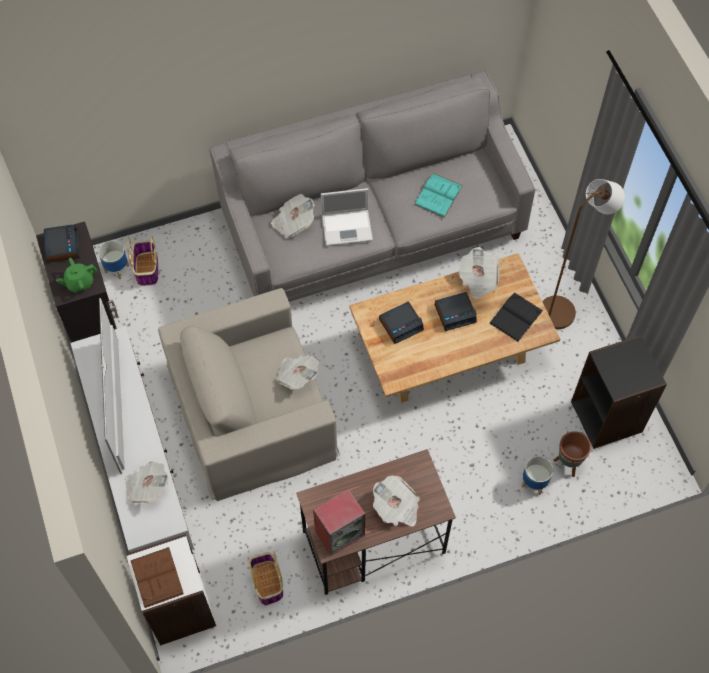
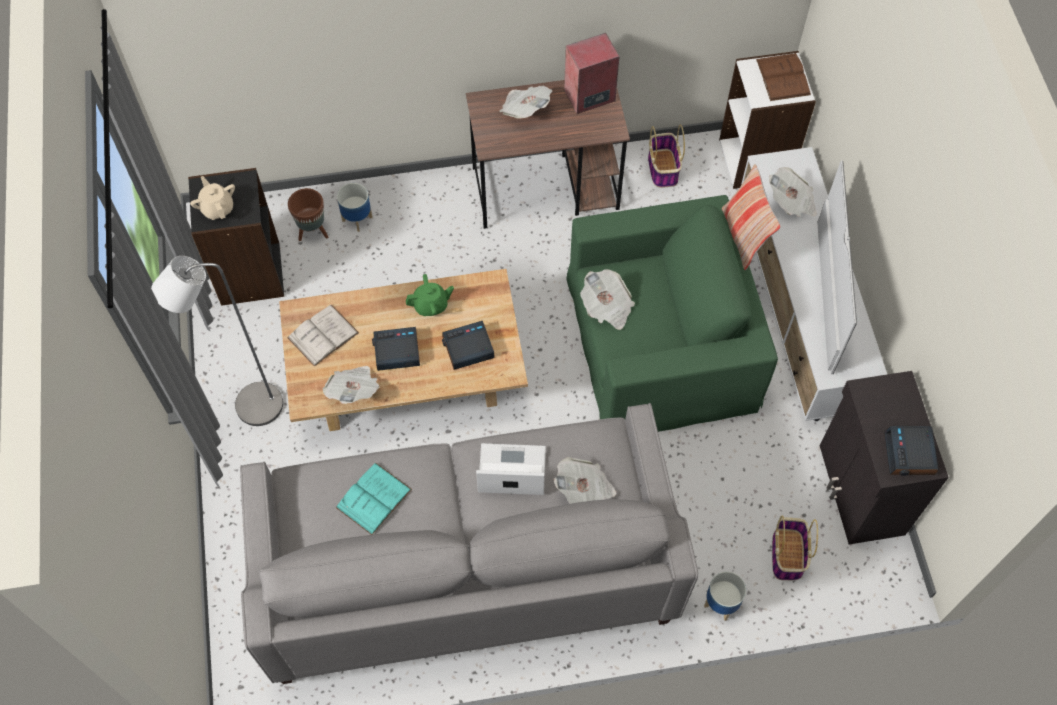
camera: 170 degrees left, 0 degrees up
(79, 282) = (882, 397): green teapot -> green teapot (431, 305)
(117, 268) = (829, 562): planter -> planter (721, 604)
(188, 425) = (744, 237): none -> pillow
(252, 412) = (661, 342): beige armchair -> green armchair
(516, 317) = (323, 335): black book -> white book
(562, 309) = (250, 408): brown floor lamp -> grey floor lamp
(630, 360) = (217, 208): none -> beige teapot

